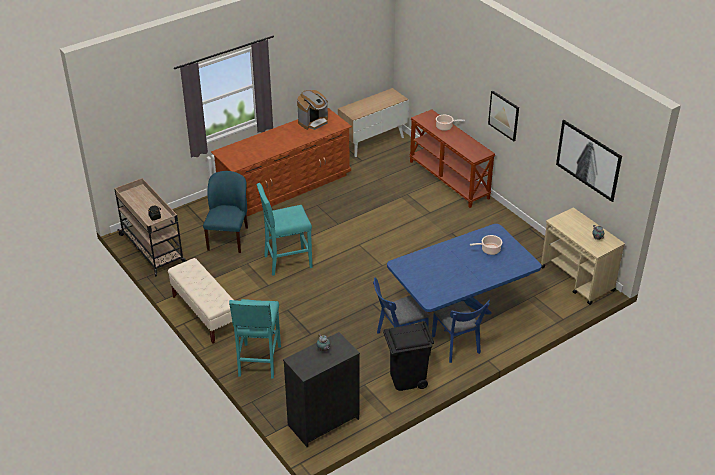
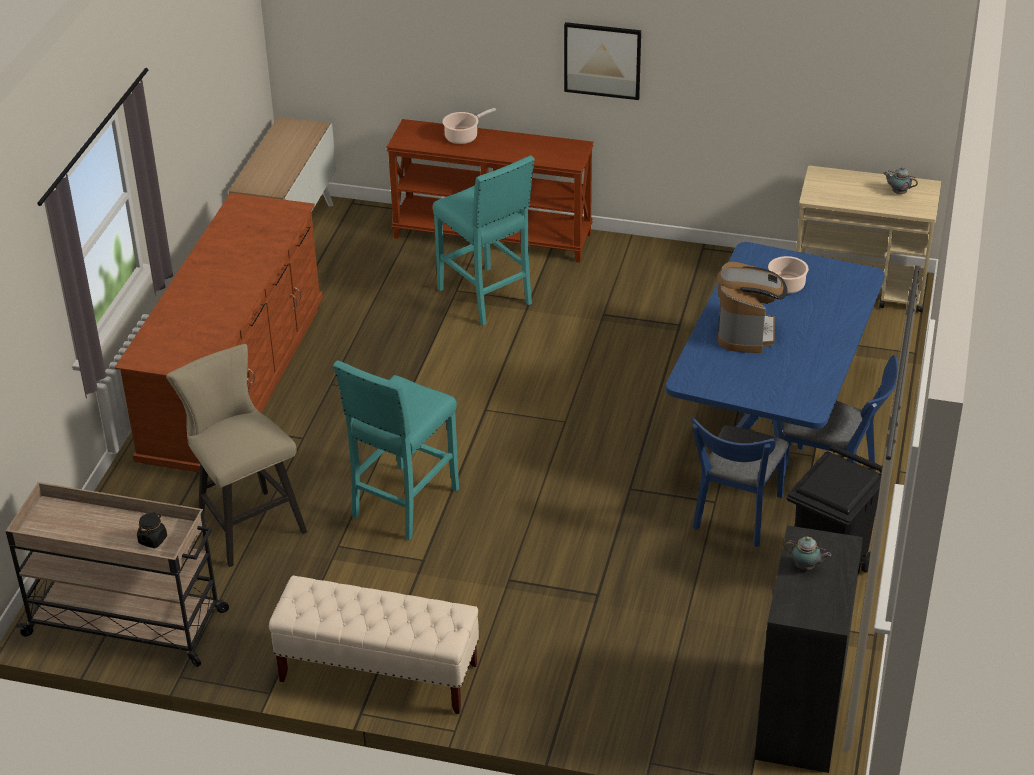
camera: 40 degrees left, 0 degrees up
(228, 238) = (246, 523): blue chair -> beige stool
(259, 362) = (576, 692): turquoise stool -> turquoise stool (486, 297)
(313, 122) = (237, 227): coffee machine -> coffee machine (746, 332)
(588, 160) = (831, 65): picture -> none

